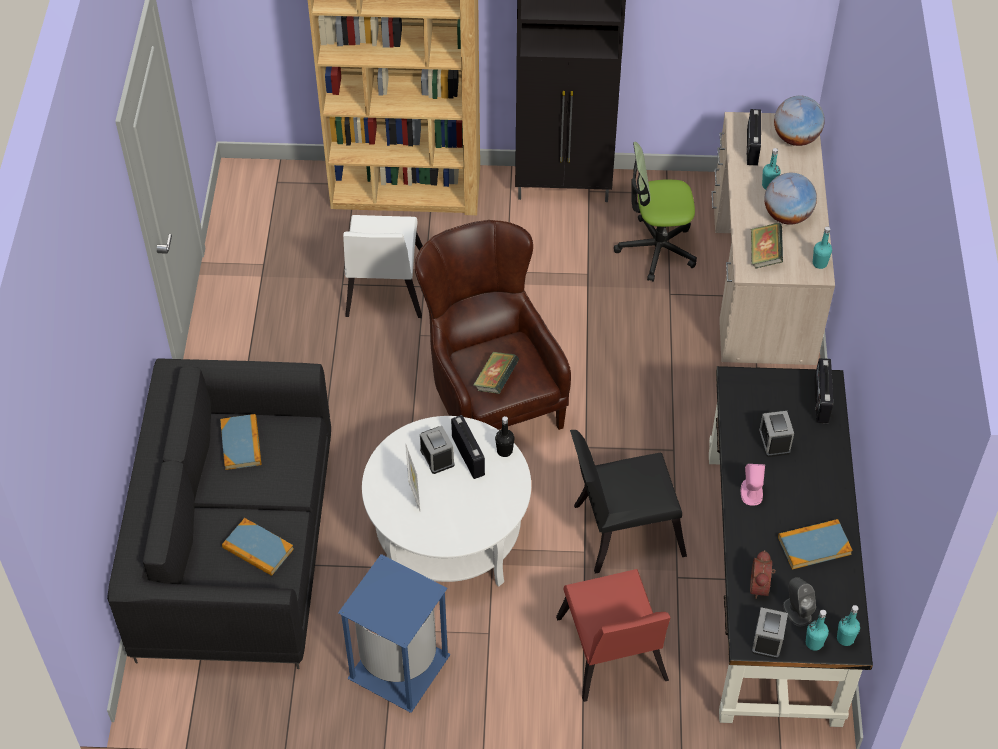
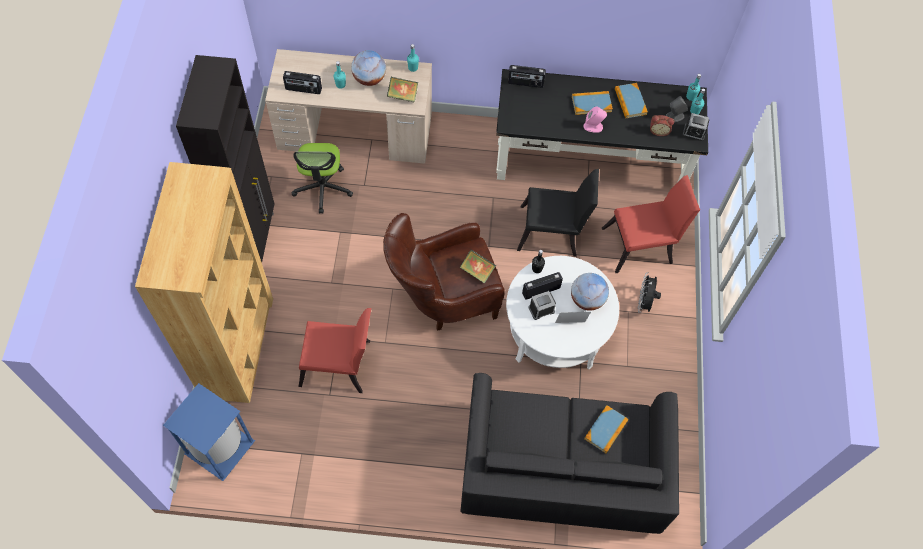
camera: 90 degrees left, 10 degrees up
(241, 443) = (517, 443): book -> book (591, 104)
(384, 291) = (340, 365): white chair -> red chair
(397, 667) = (654, 365): blue trash can -> blue trash can (220, 448)
(506, 657) = (644, 302): none -> black fan
(621, 530) = (553, 232): black chair -> black chair turned 75 degrees counterclockwise
(774, 441) = (556, 110): alarm clock -> none
(795, 138) = (298, 64): globe -> globe (587, 300)

